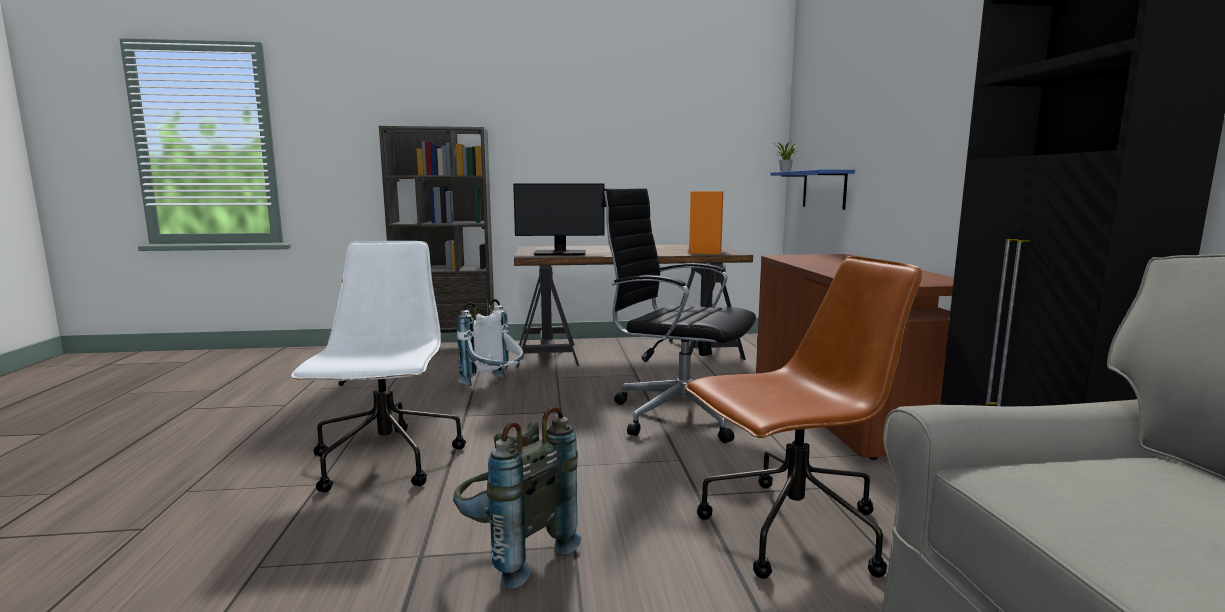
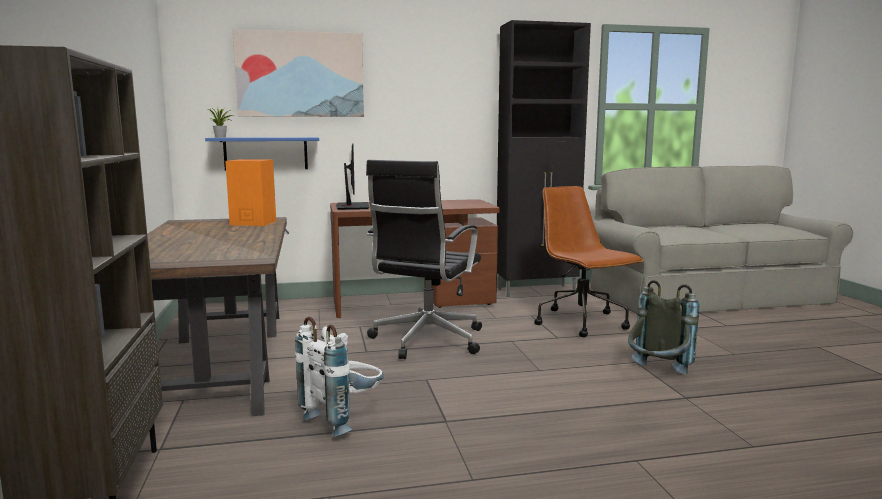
camera: 95 degrees left, 0 degrees up
(387, 462) = (573, 438): white office chair -> none
(560, 253) = (231, 252): monitor -> monitor (352, 206)
(851, 92) = (300, 75): none -> picture

